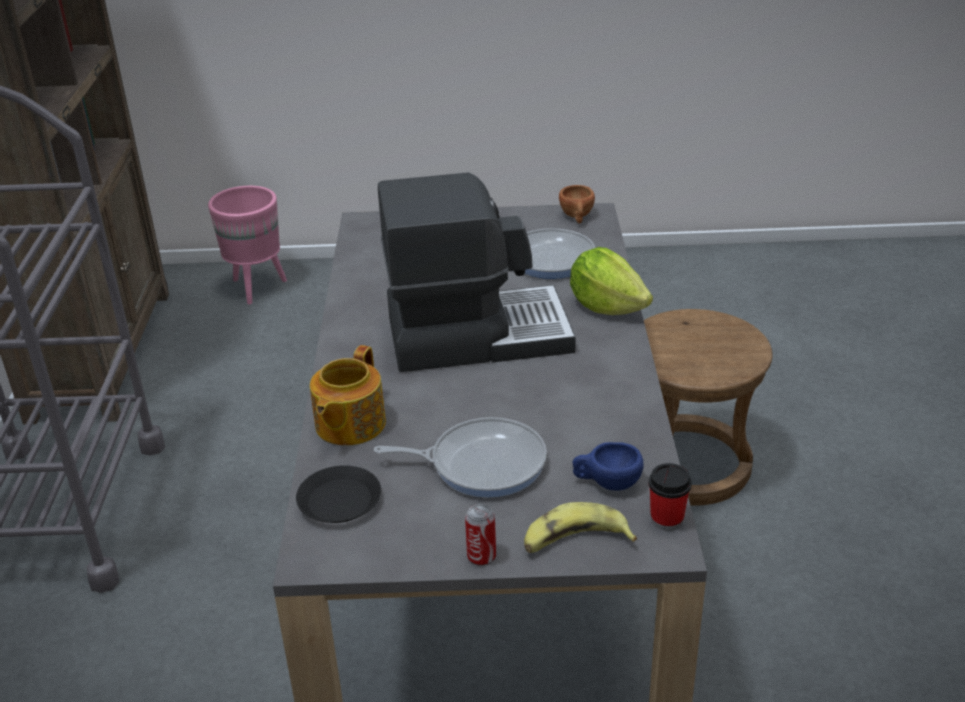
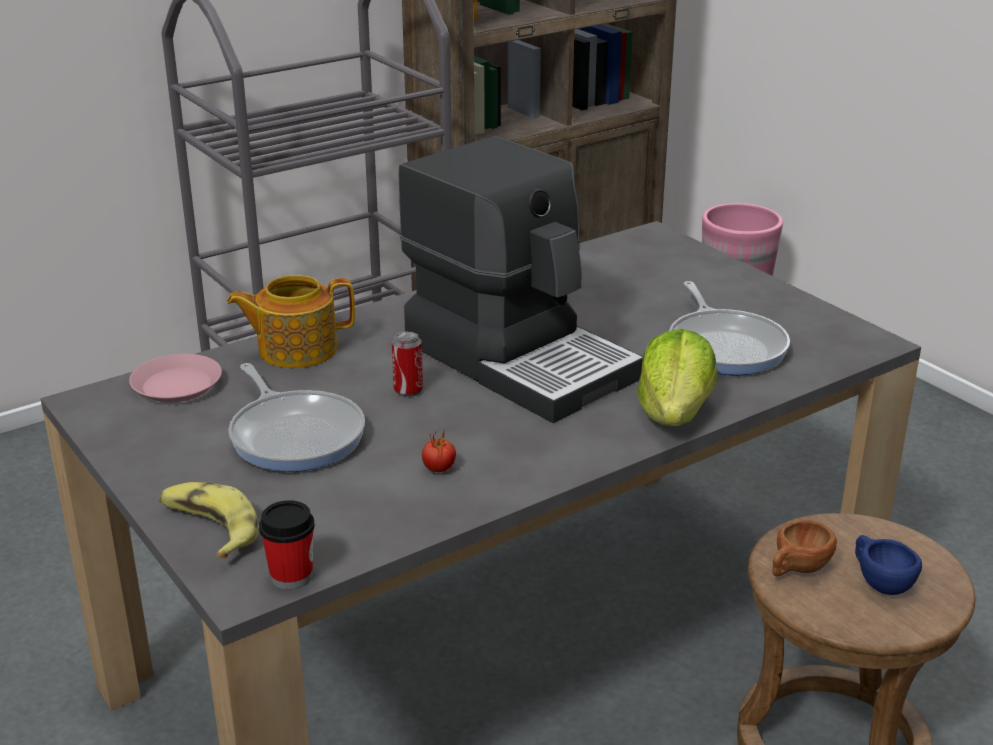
camera: 55 degrees right, 5 degrees down
(339, 501) = (176, 385): black plate -> pink plate
(481, 557) = (146, 483): can -> can (408, 390)
(577, 217) = (846, 336): brown cup -> brown cup (797, 569)
(588, 416) = (439, 469): none -> tomato
(606, 483) = (326, 517): blue cup -> blue cup (879, 582)

